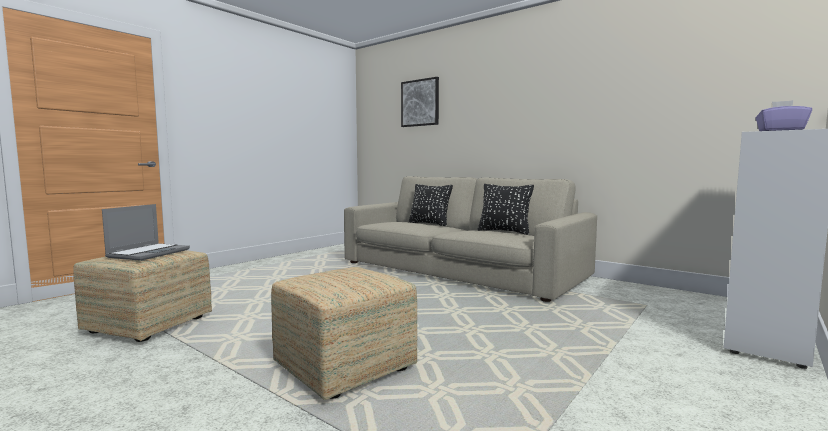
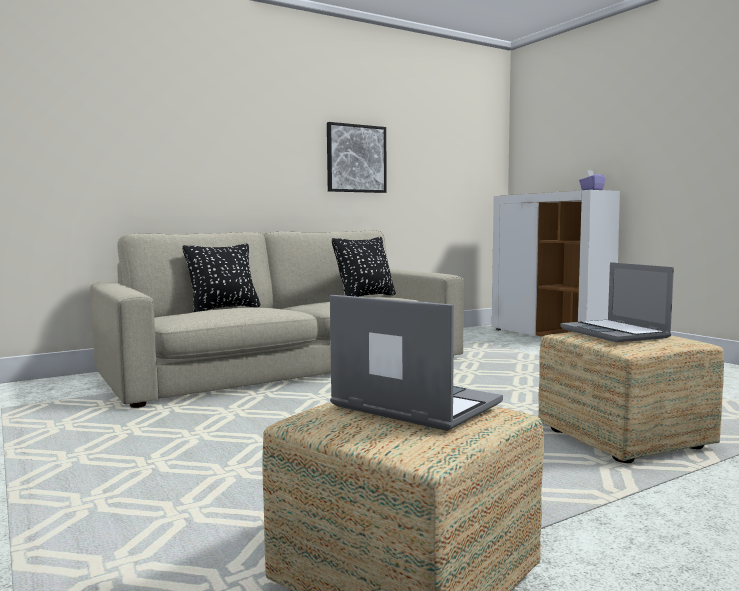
camera: 70 degrees left, 0 degrees up
(342, 274) = (615, 333): none -> laptop
(420, 103) = (111, 100): picture -> picture (356, 158)

